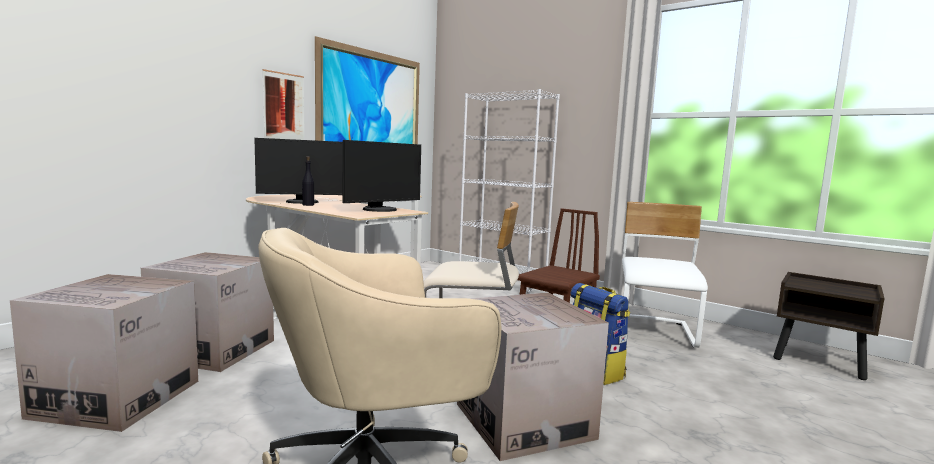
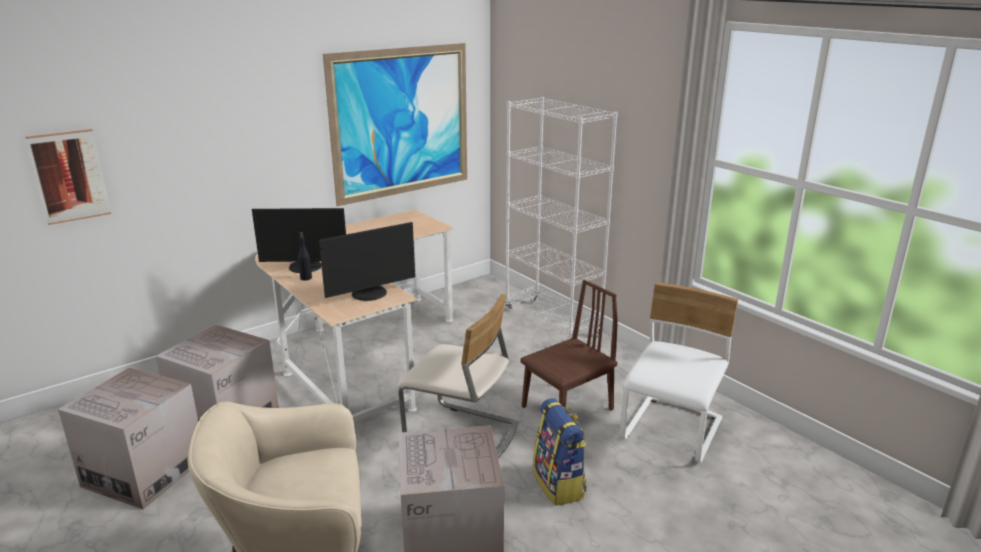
camera: 15 degrees right, 15 degrees up
(283, 108) = (293, 144): picture -> picture (69, 176)
(820, 361) = (834, 498): brown nightstand -> none

